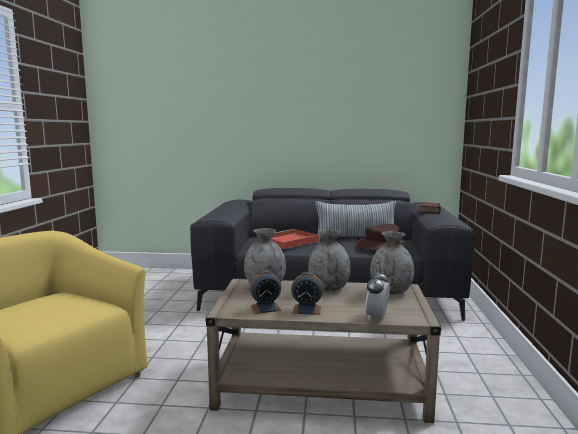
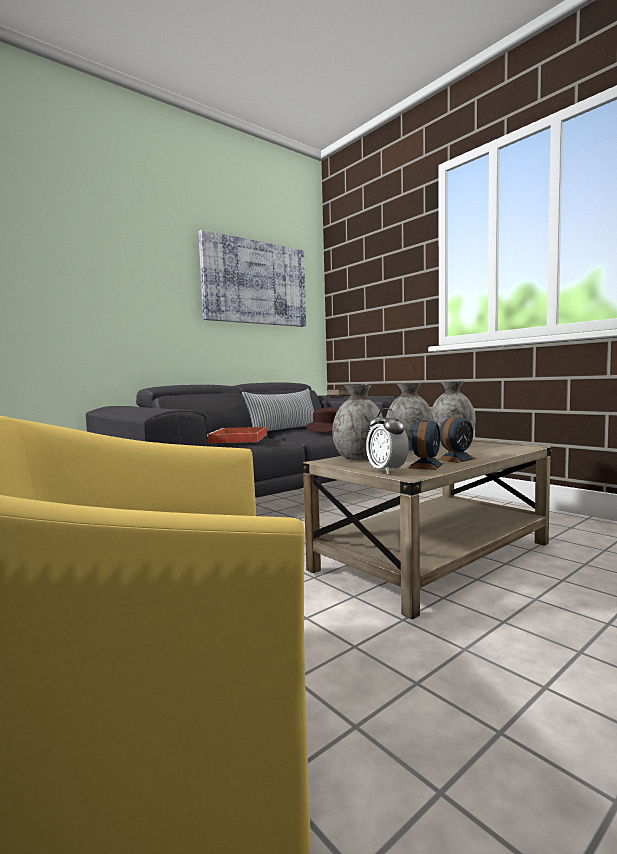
camera: 45 degrees left, 5 degrees down
(375, 95) = (254, 283): none -> picture
(377, 317) = (509, 451): alarm clock -> alarm clock (387, 471)

